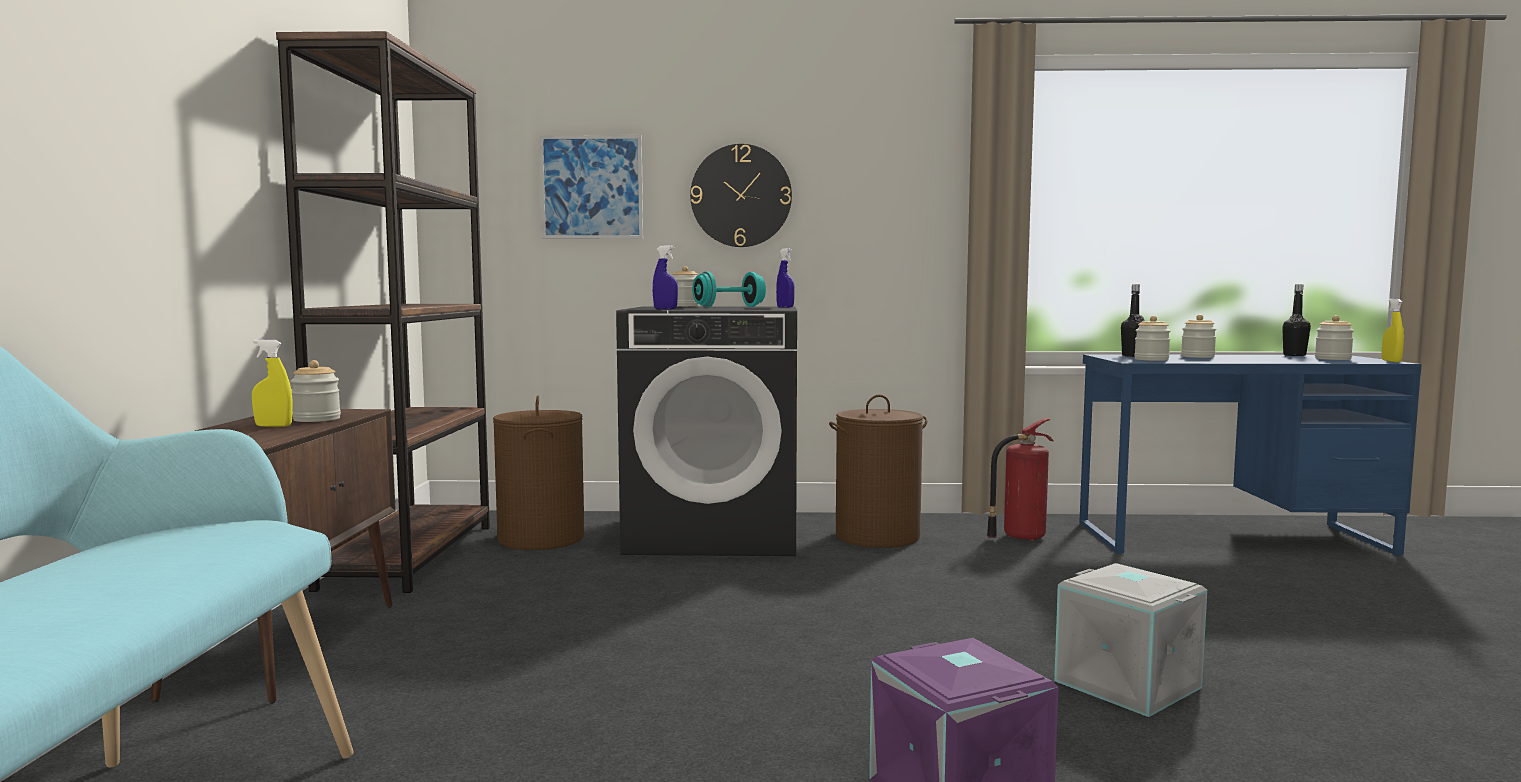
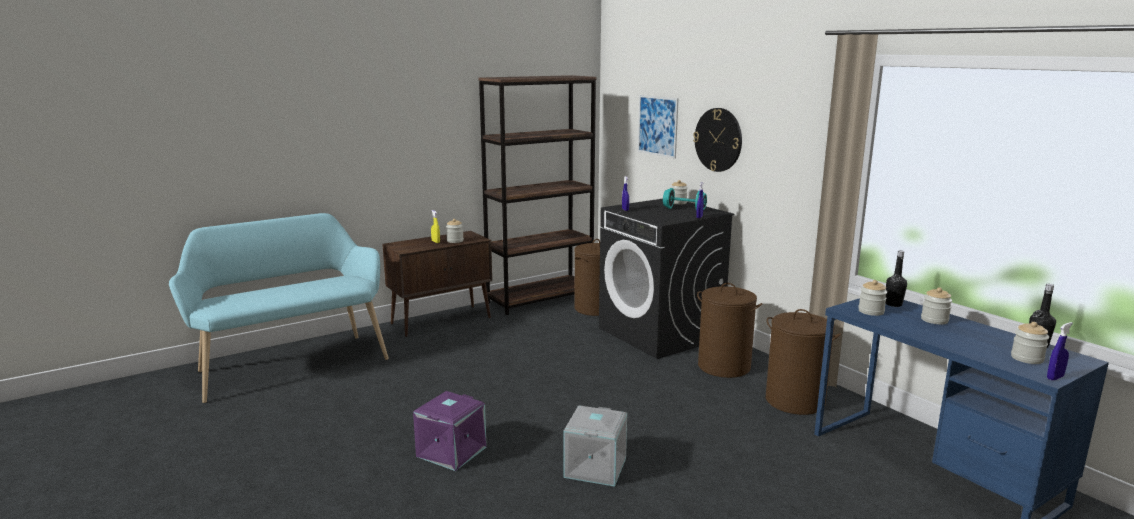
camera: 55 degrees right, 10 degrees up
(1021, 537) = (795, 401): fire extinguisher -> brown laundry basket
(1391, 361) = (1055, 377): yellow spray bottle -> blue spray bottle

